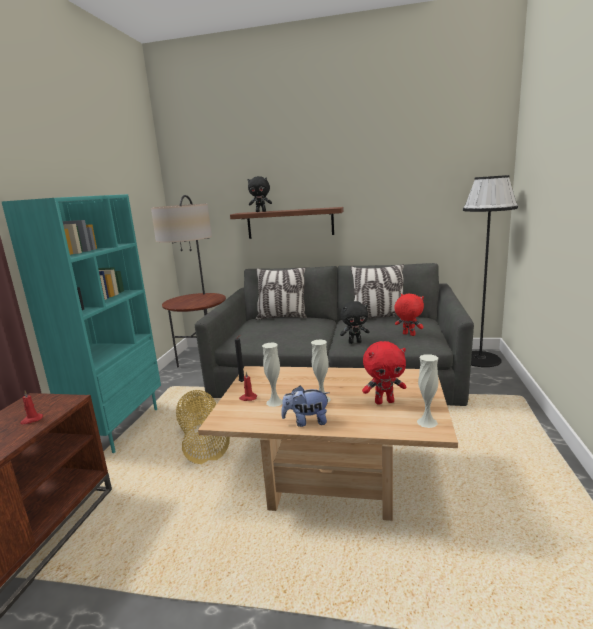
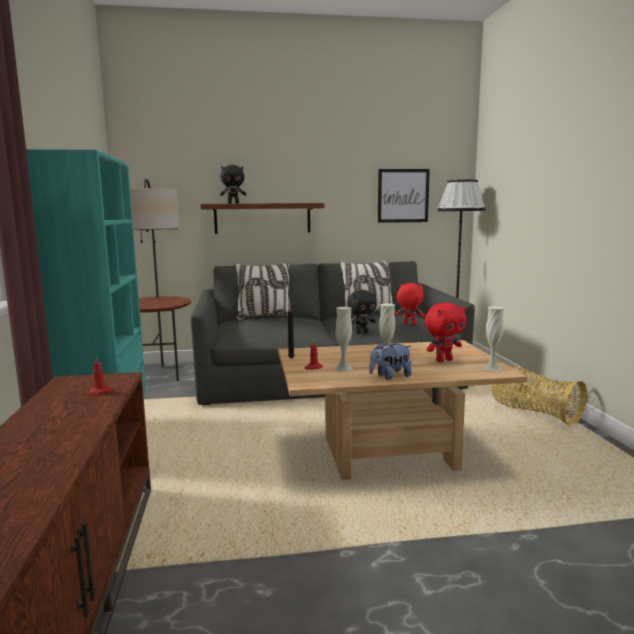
camera: 20 degrees left, 5 degrees down
(203, 441) = (224, 440): basket -> basket (534, 413)
(429, 194) = (403, 195): none -> picture

